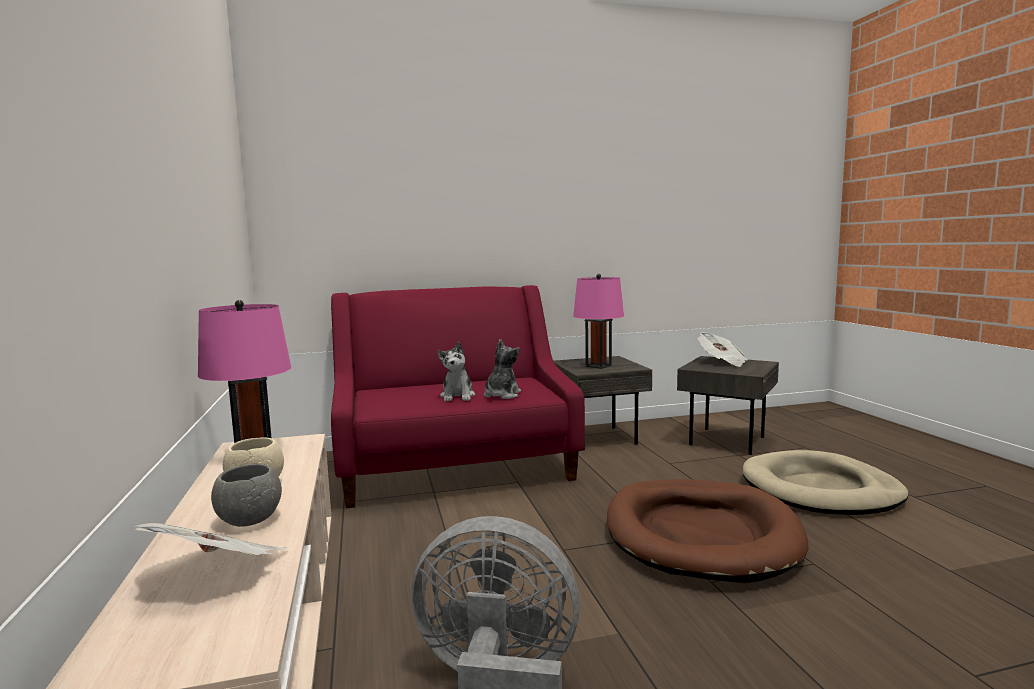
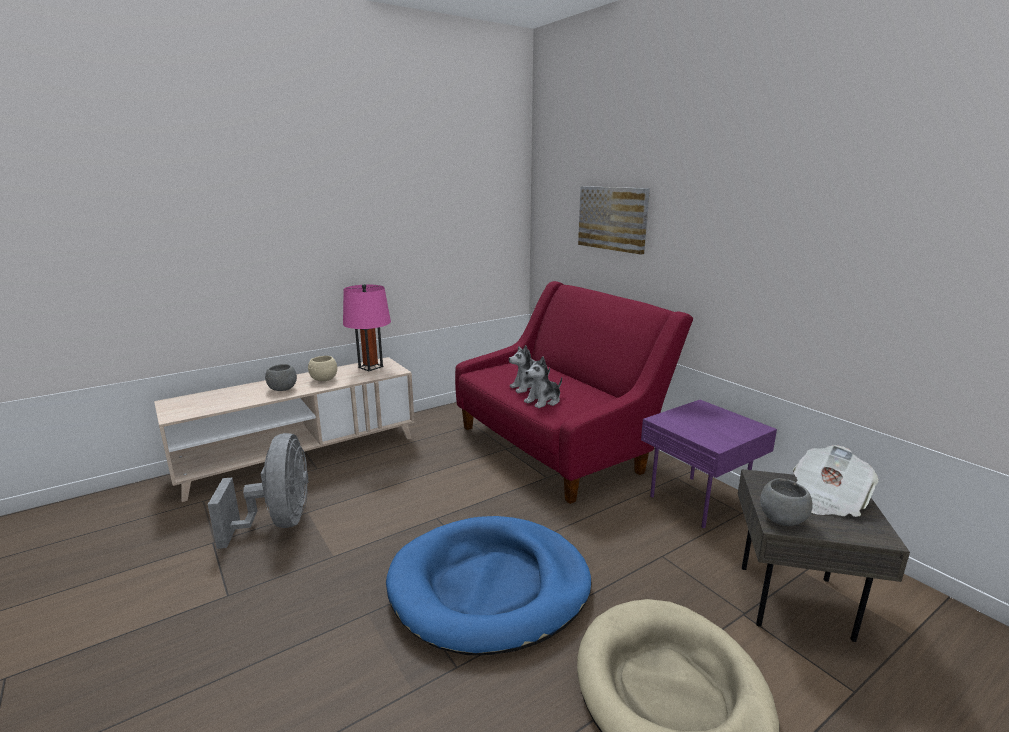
camera: 70 degrees right, 10 degrees up
(219, 572) = (233, 397): newspaper -> none
(411, 209) = (613, 218): none -> picture
(501, 395) = (543, 401): plush toy -> plush toy turned 135 degrees clockwise
(598, 366) = (699, 423): pink table lamp -> none
(600, 437) = (700, 501): grey side table -> purple side table
(700, 534) = (490, 587): brown dog bed -> blue dog bed
(747, 372) = (781, 520): none -> grey bowl

